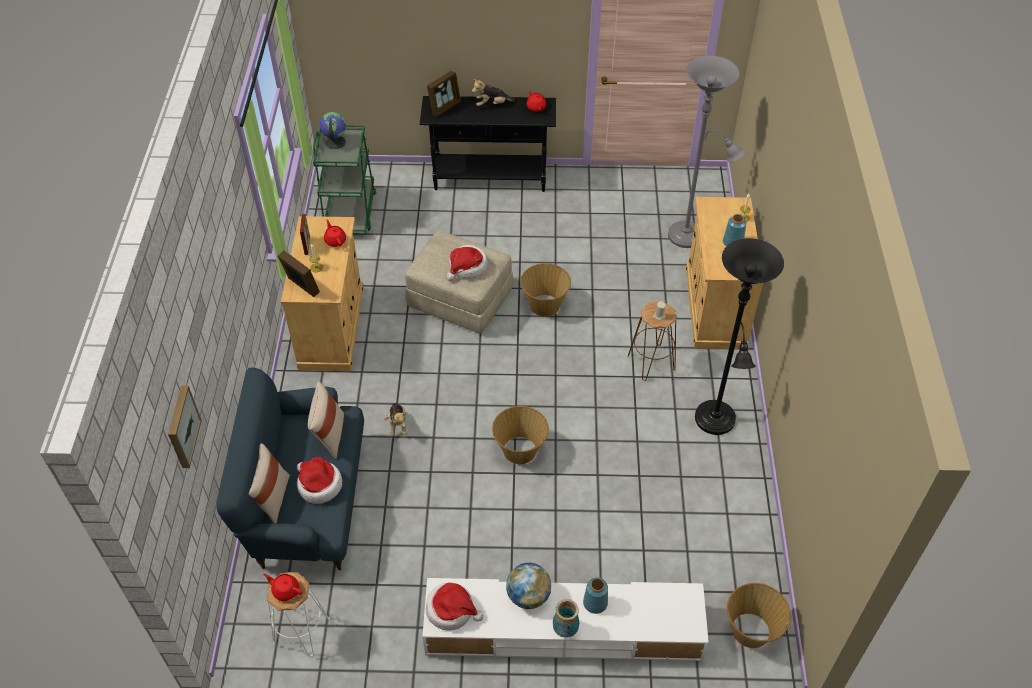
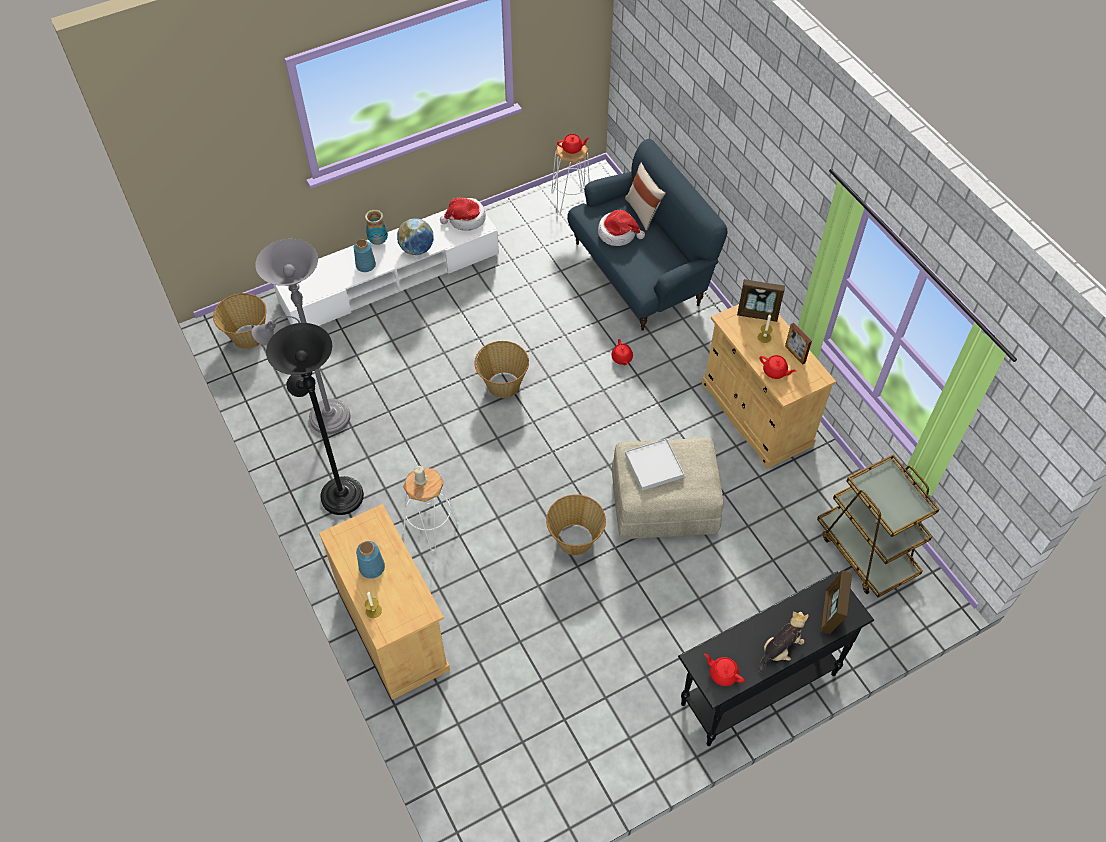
camera: 150 degrees right, 5 degrees up
(181, 426) = (667, 60): picture -> none
(329, 435) = (643, 269): beige pillow -> none
(335, 142) = (902, 499): globe -> none
(350, 212) = (866, 552): green cart -> brown cart
(397, 424) = (622, 358): plush toy -> red teapot
(467, 267) = (653, 466): hat -> white tray
(651, 362) = (430, 527): brown stool -> white stool
(690, 237) = (466, 723): grey floor lamp -> grey floor lamp (324, 418)

